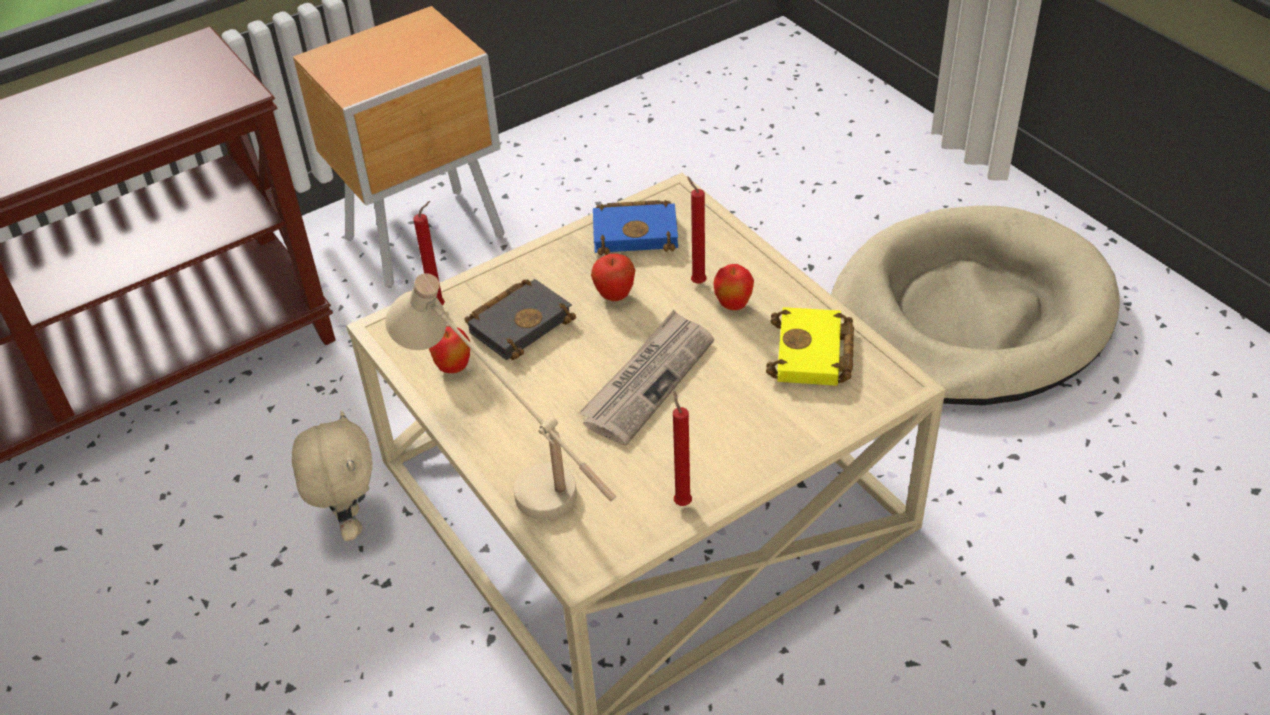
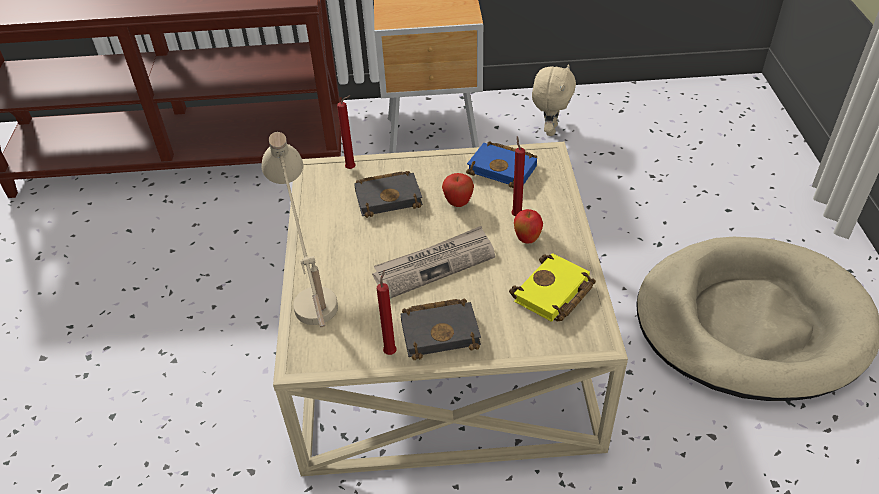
camera: 30 degrees right, 0 degrees up
(349, 523) = (271, 282): beige plush toy -> beige plush toy (550, 130)
(453, 368) = (330, 208): apple -> none
(721, 451) = (441, 331): none -> black book

